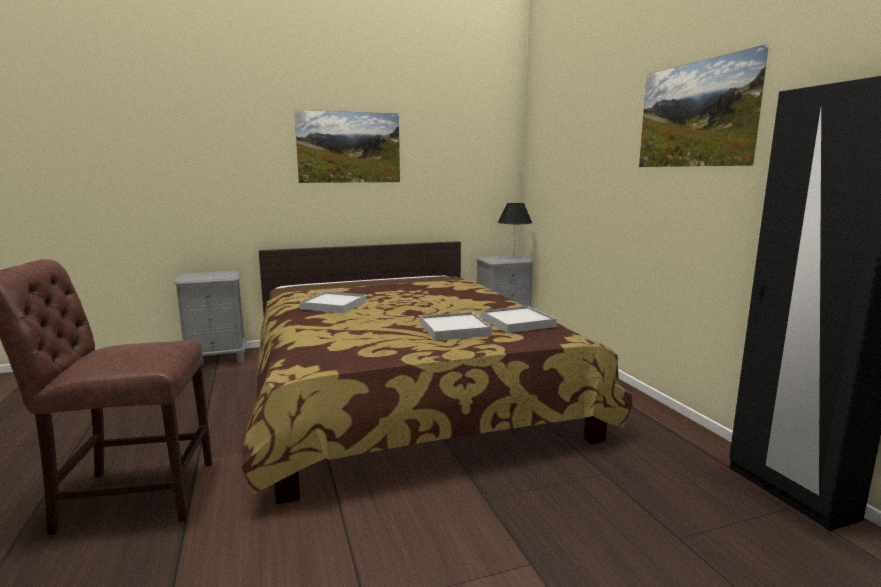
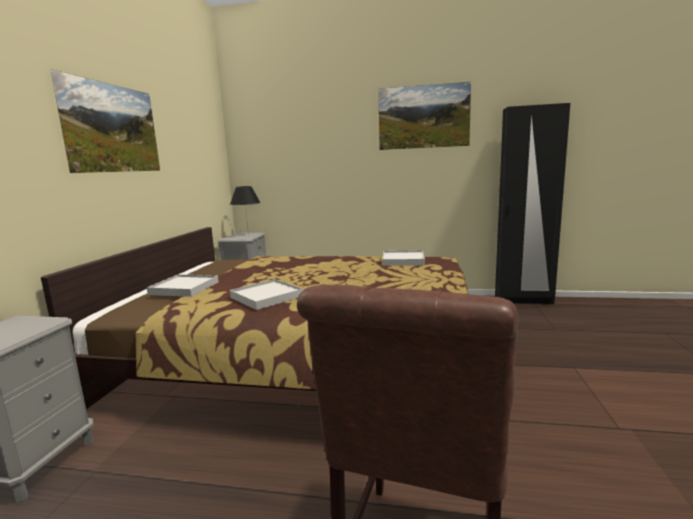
camera: 60 degrees left, 0 degrees up
(454, 329) = (402, 273): white tray -> white tray (184, 288)

